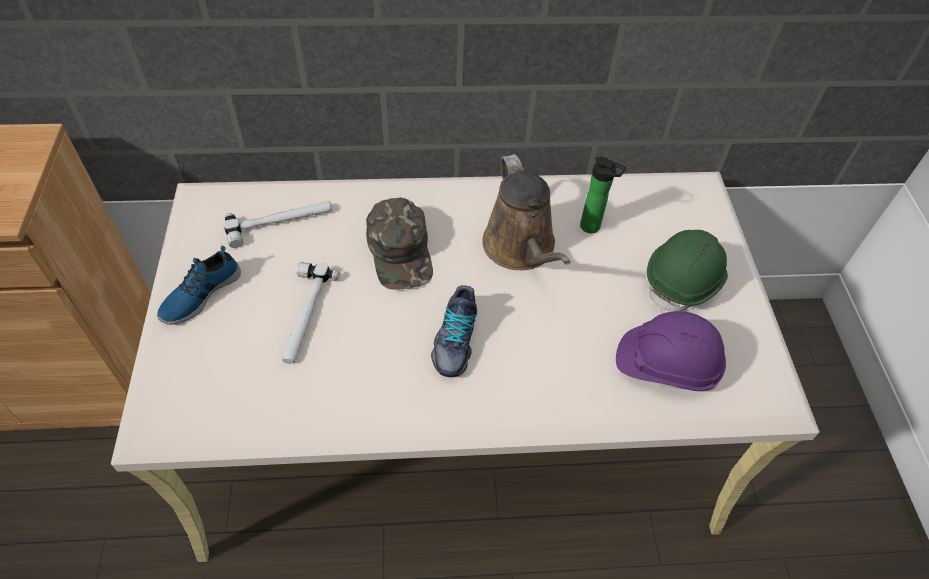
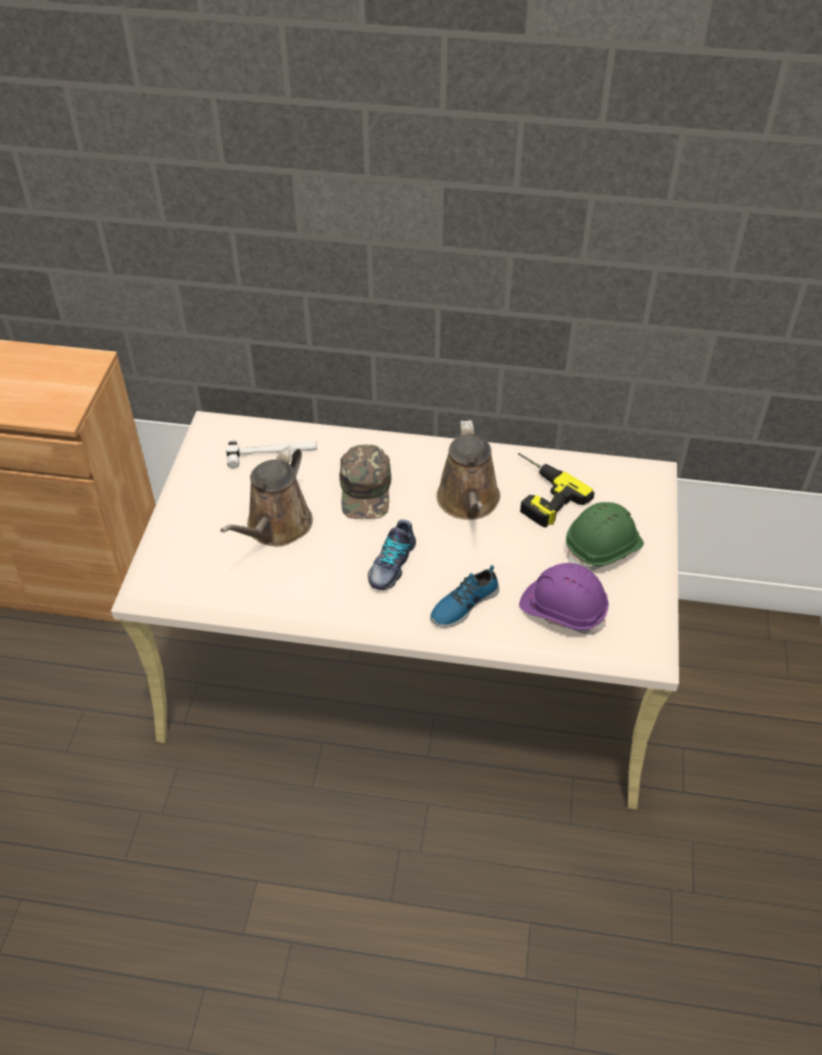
camera: 15 degrees right, 5 degrees down
(200, 294) = (197, 499): shoe -> shoe (463, 604)
(305, 315) = (276, 527): hammer -> brown watering can
(593, 227) = (538, 493): bottle -> power drill

